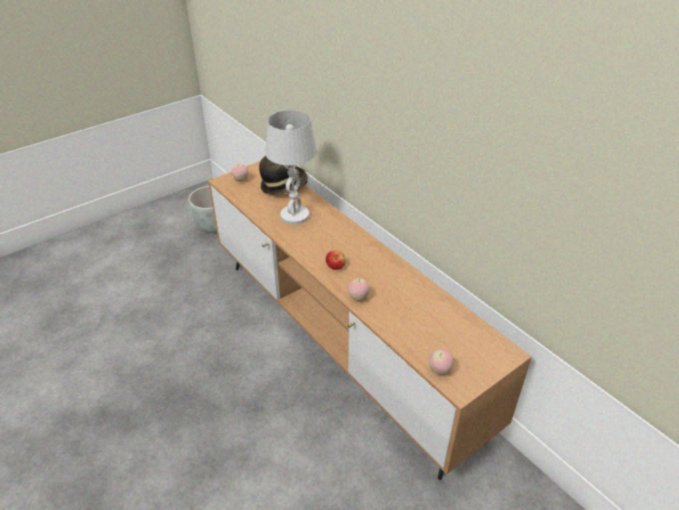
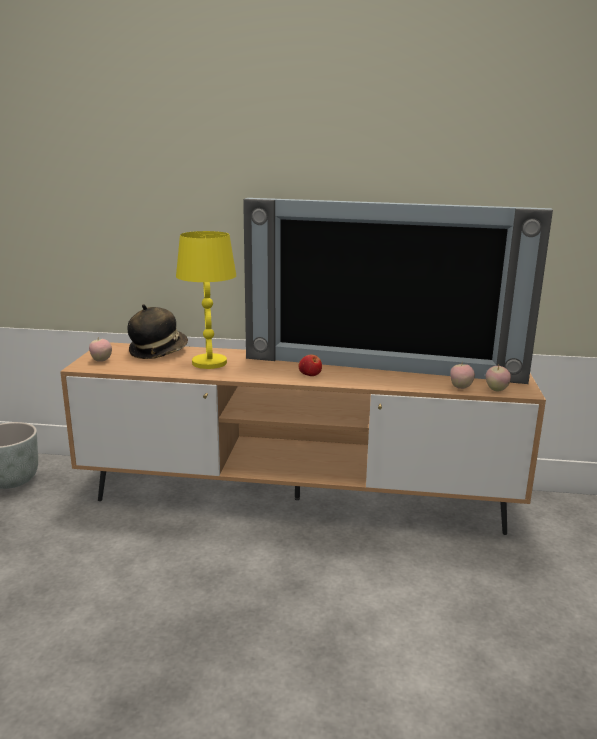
camera: 45 degrees left, 20 degrees down
(294, 216) = (209, 363): white table lamp -> yellow table lamp
(358, 298) = (366, 382): apple -> apple (460, 387)
(404, 285) = (382, 365): none -> television

